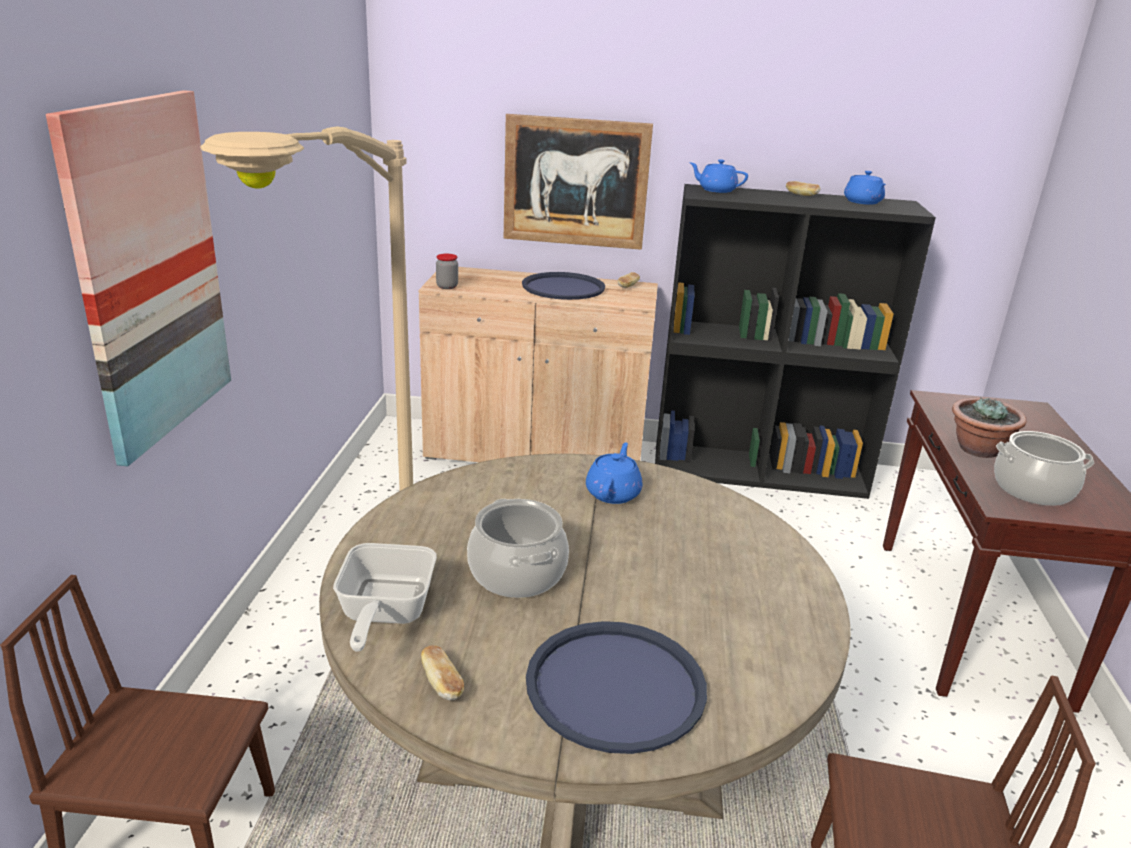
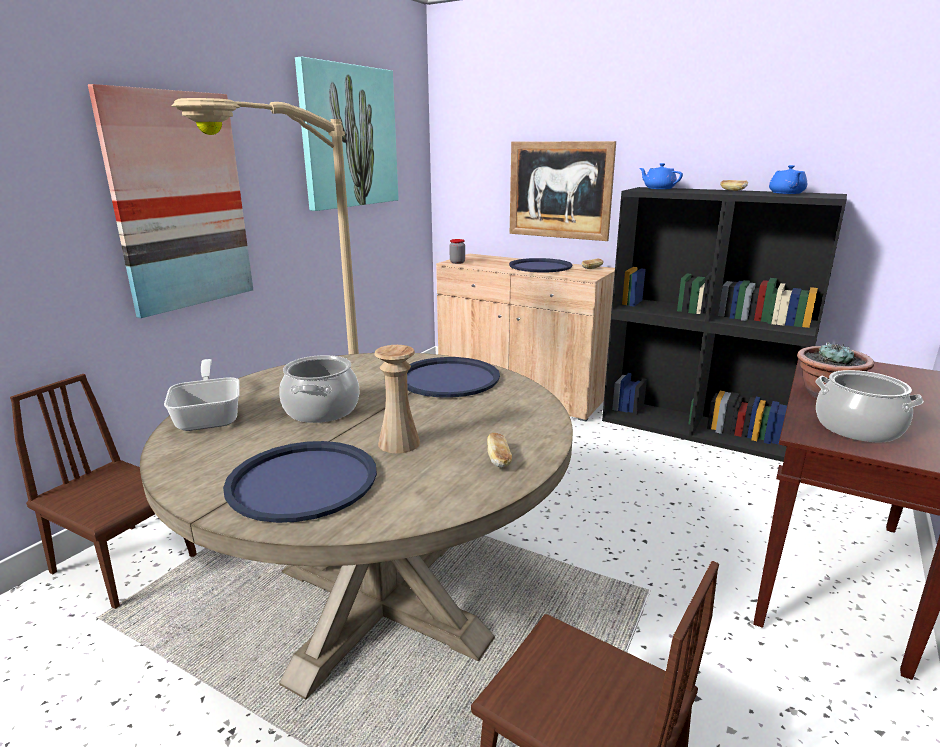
camera: 25 degrees right, 5 degrees down
(302, 120) = (349, 137): none -> picture
(383, 614) = (210, 416): frying pan -> frying pan turned 135 degrees clockwise
(442, 684) = (194, 456): bread -> bread (499, 460)
(613, 493) = (448, 378): blue teapot -> blue tray
(660, 604) = (399, 443): none -> beige vase

